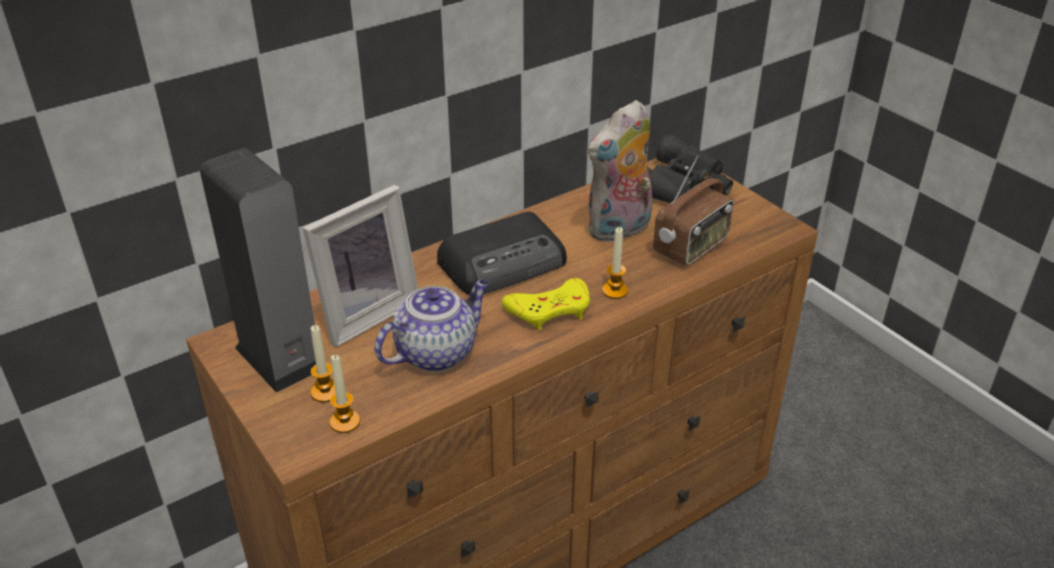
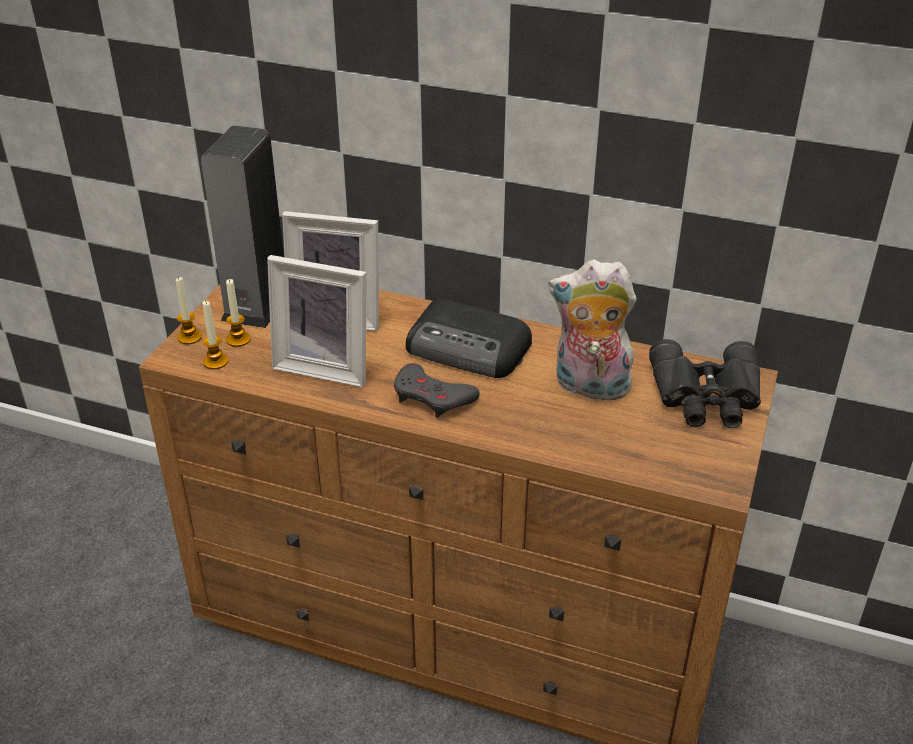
camera: 55 degrees right, 0 degrees up
(437, 352) = (326, 366): teapot -> picture frame
(550, 310) = (432, 397): yellow game controller -> grey game controller
(615, 291) = (496, 420): candle -> candle (189, 337)
(691, 247) = (613, 439): radio -> none

